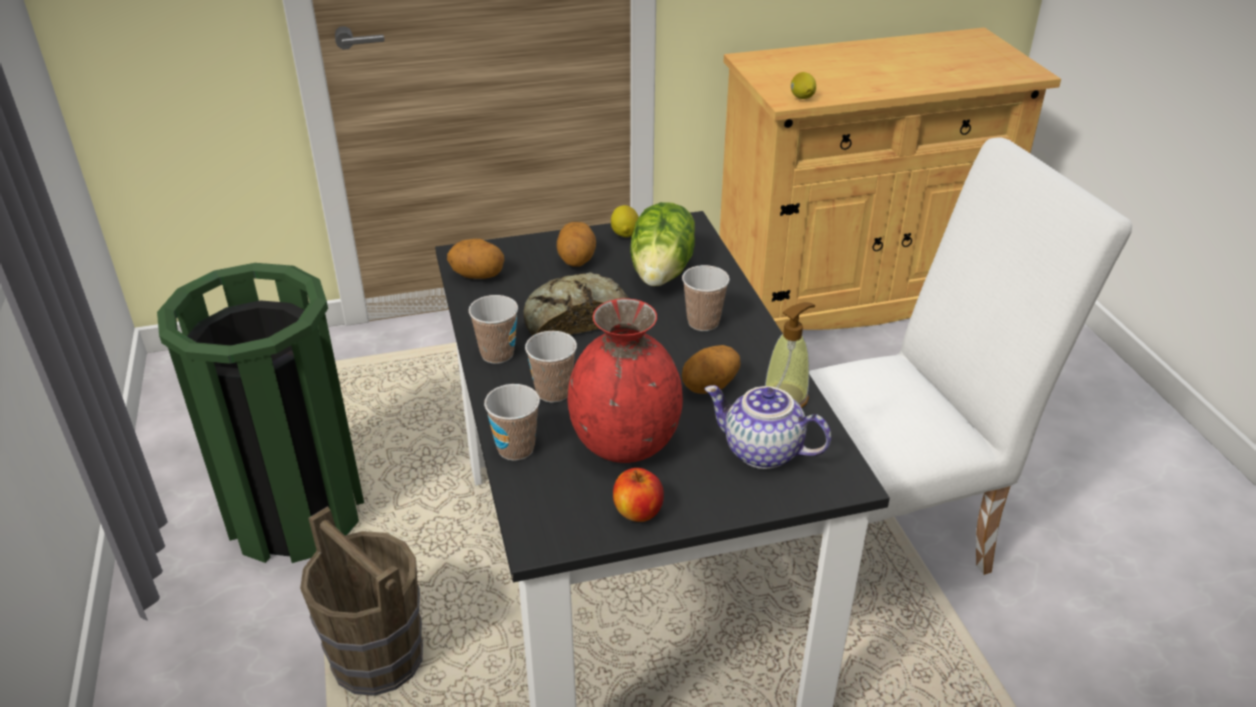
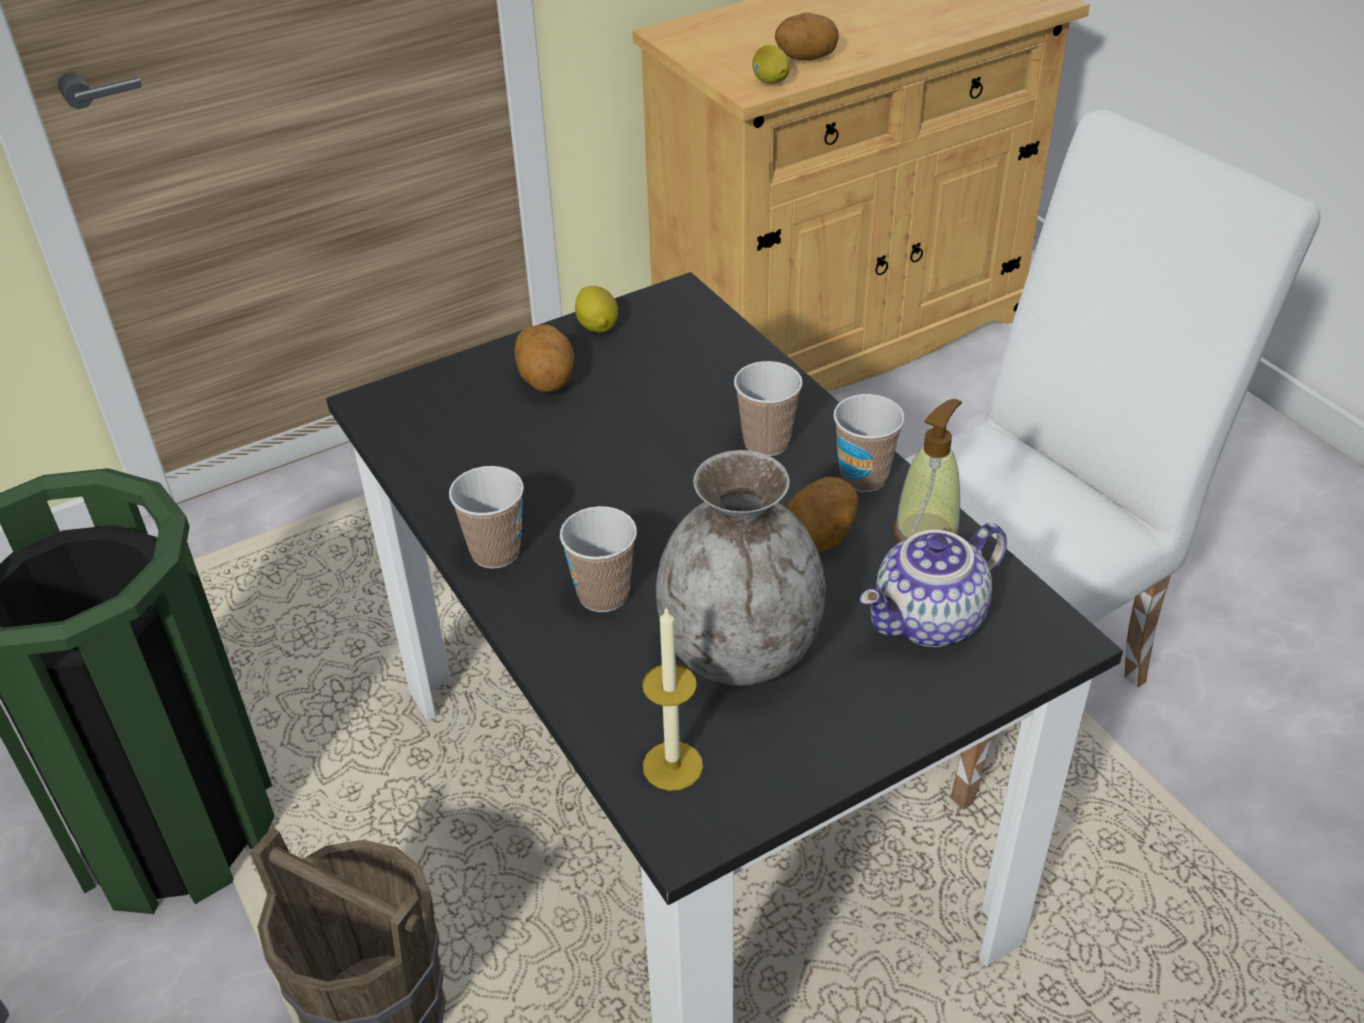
camera: 15 degrees left, 5 degrees up
(478, 275) = (412, 433): potato -> potato (806, 58)
(516, 448) = (588, 696): cup -> cup (863, 477)
(550, 500) = (672, 766): none -> candle
(574, 317) = (582, 470): bread -> none
(626, 443) = (741, 652): red vase -> grey vase
(638, 512) = (804, 755): apple -> none
(663, 272) = (677, 376): lettuce -> none
(761, 452) = (930, 622): teapot -> teapot turned 45 degrees counterclockwise

